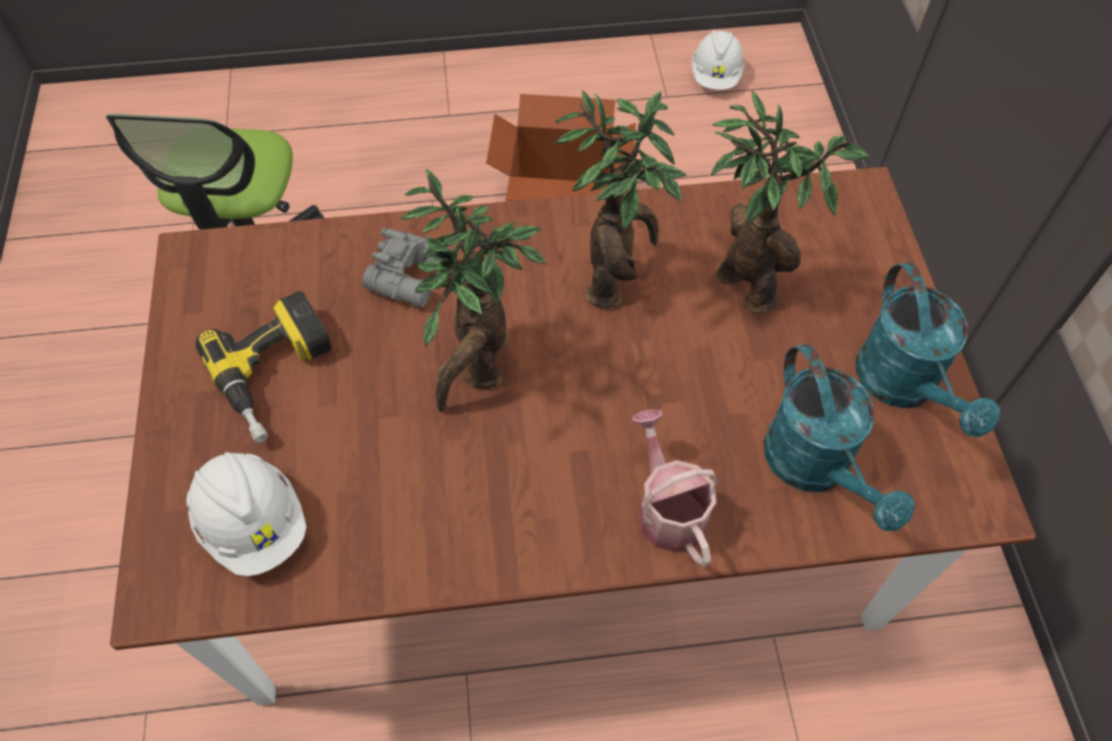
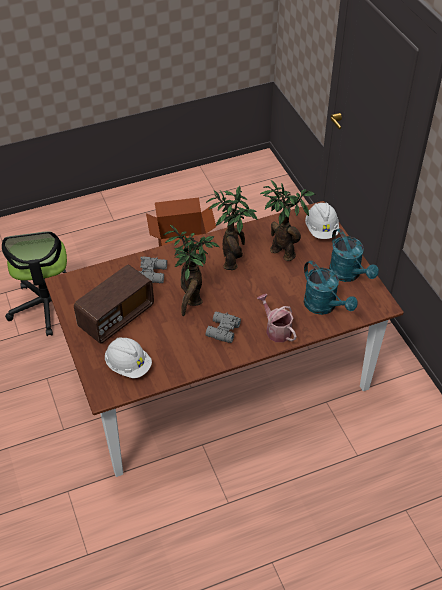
camera: 15 degrees left, 10 degrees down
(279, 375) = (116, 317): power drill -> radio
(525, 477) = (222, 331): none -> grey binoculars
(715, 76) = (236, 179): white hard hat -> white hard hat (321, 229)

